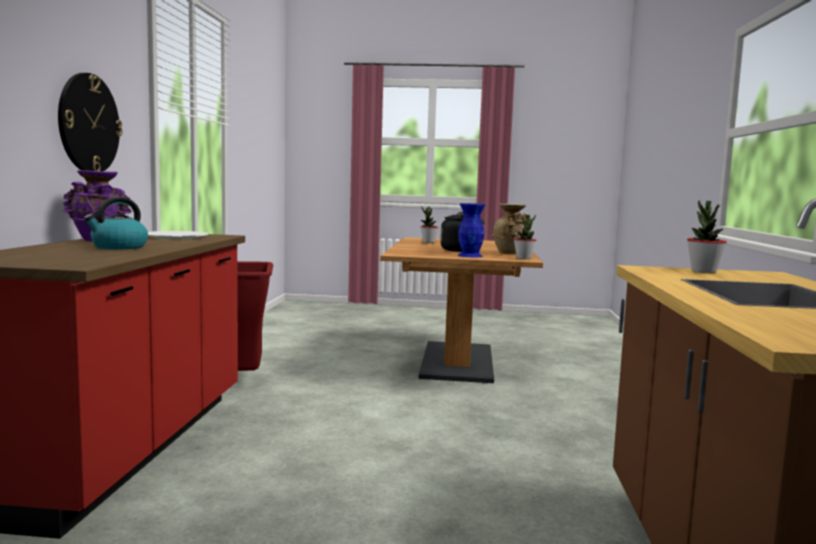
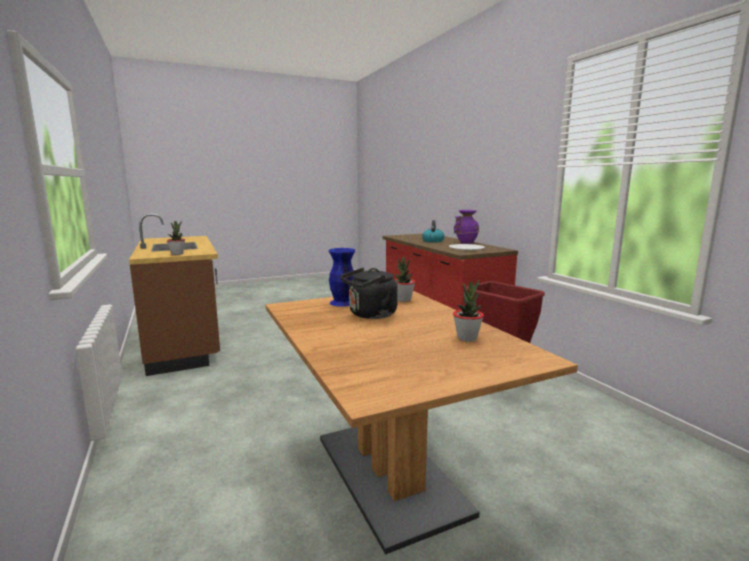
camera: 150 degrees right, 5 degrees up
(88, 123) = (501, 186): wall clock -> none
(510, 253) = (312, 320): beige vase -> none
(524, 258) = (287, 308): potted plant -> potted plant (403, 300)

